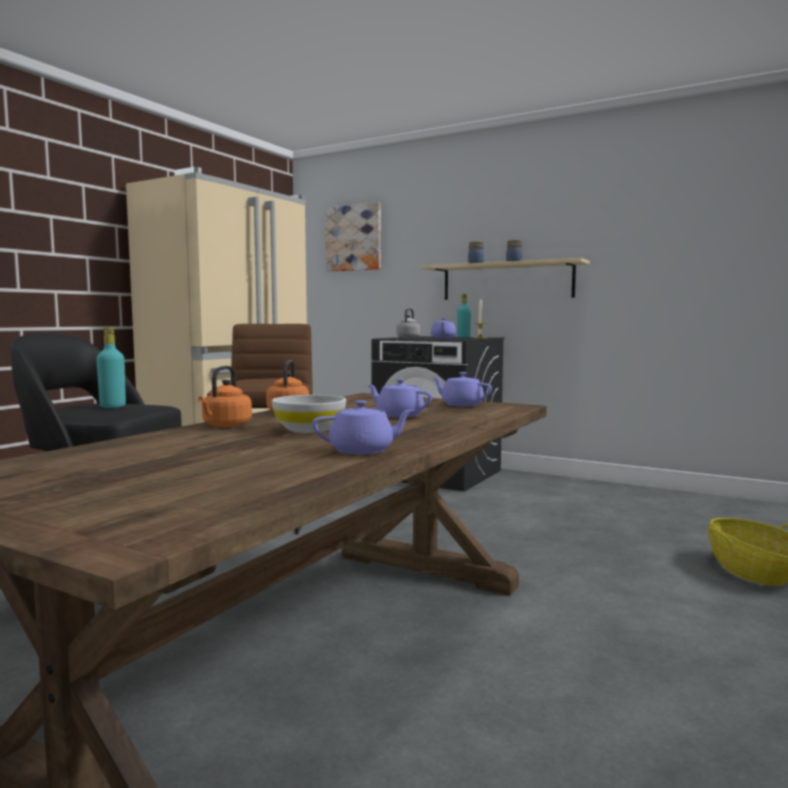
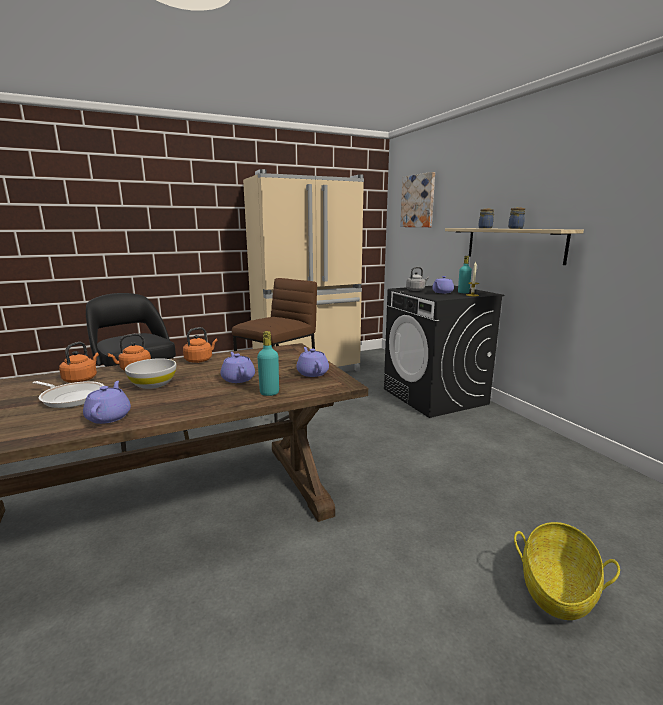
camera: 35 degrees right, 10 degrees up
(113, 406) = (133, 340): turquoise bottle -> turquoise bottle (269, 393)
(177, 439) = (81, 379): none -> orange kettle
(236, 450) = (71, 397): none -> frying pan
(363, 450) = (109, 416): purple teapot -> purple teapot turned 120 degrees counterclockwise

